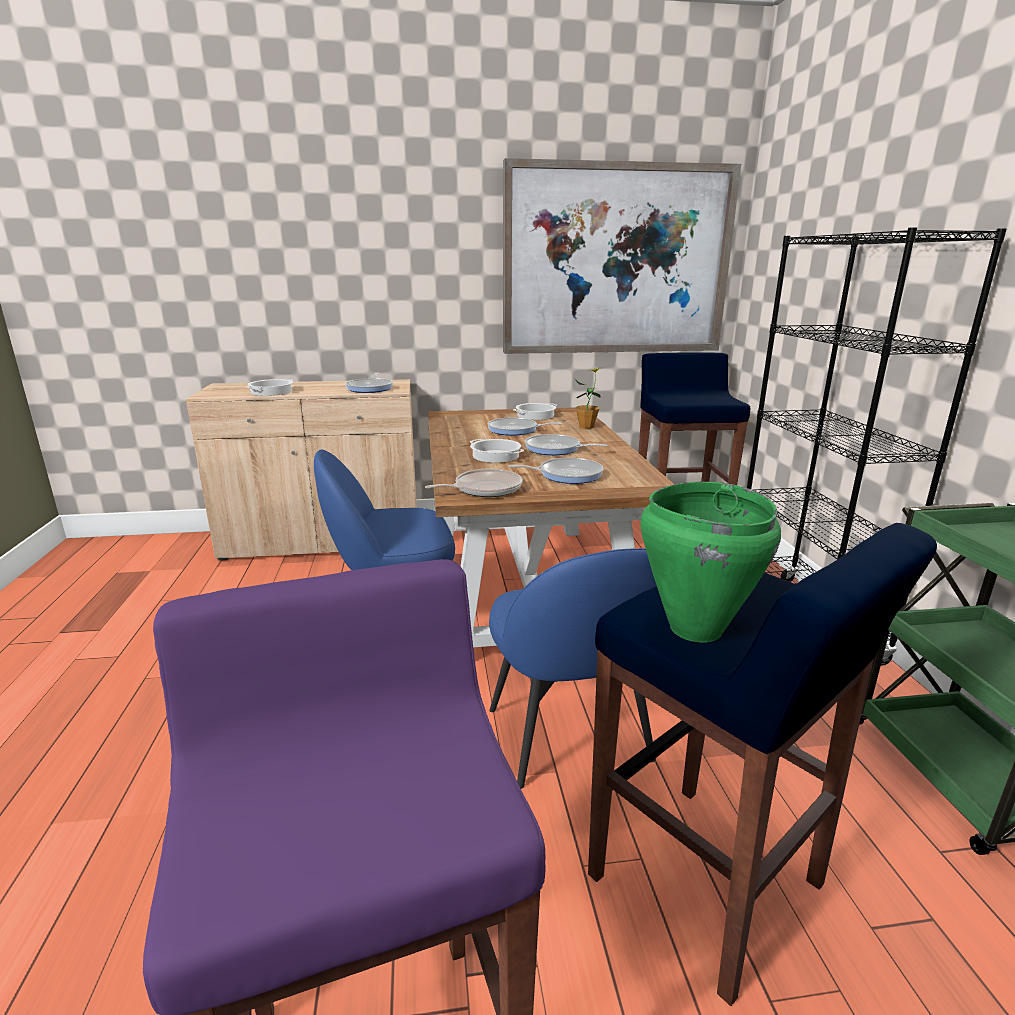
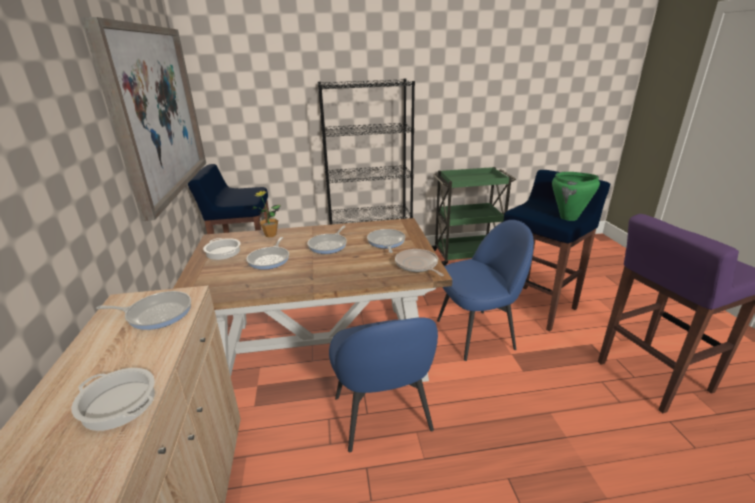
camera: 90 degrees left, 5 degrees up
(495, 456) = (343, 265): cooking pot -> none

